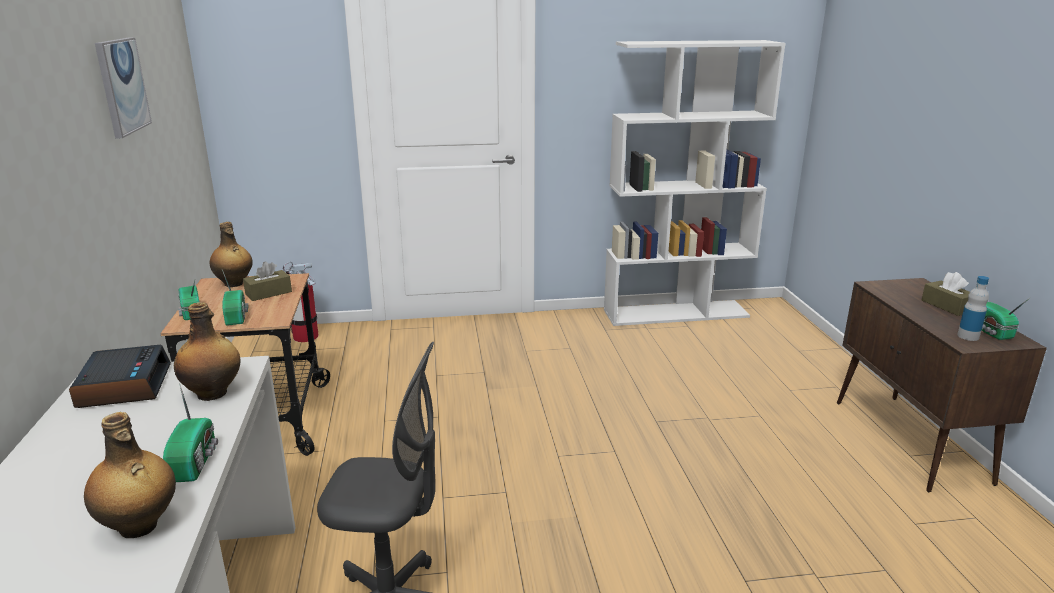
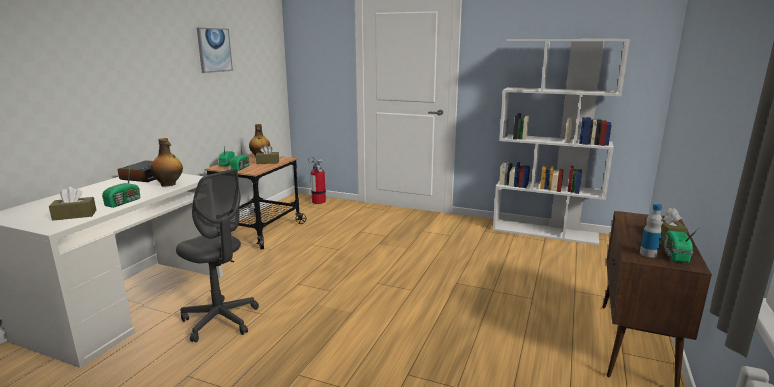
camera: 30 degrees right, 5 degrees down
(139, 526) = (74, 215): bottle -> brown tissue box

